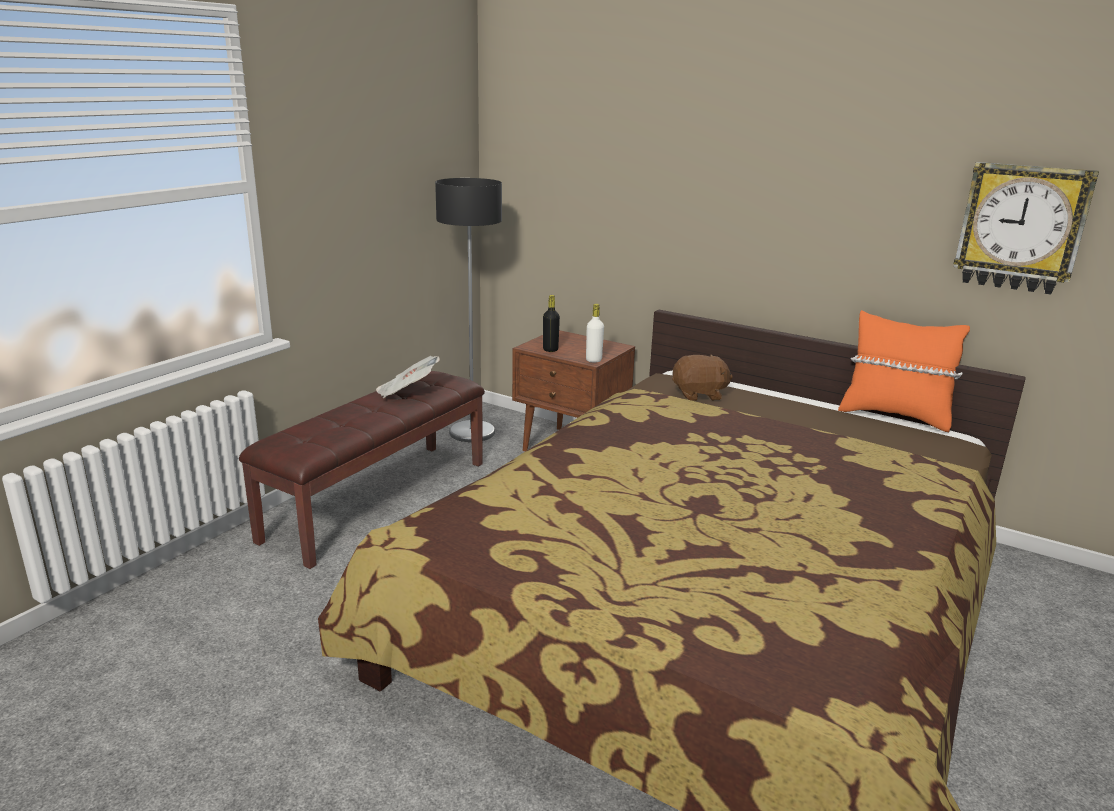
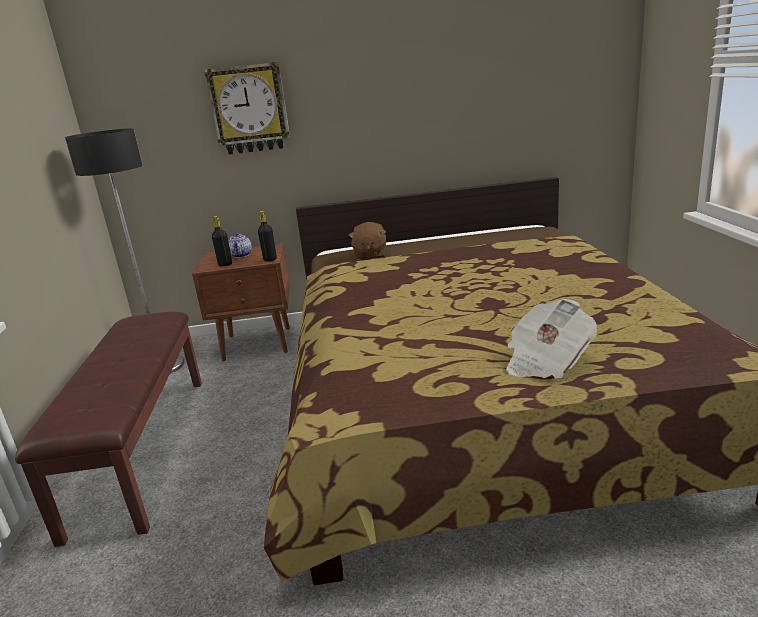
camera: 35 degrees left, 0 degrees up
(407, 393) = (130, 339): newspaper -> newspaper (546, 361)
(578, 345) = (241, 255): none -> teapot
(593, 360) = (270, 259): white bottle -> black bottle
(699, 395) = (370, 255): brown plush toy -> brown plush toy turned 135 degrees clockwise
(894, 416) = (489, 228): orange pillow -> none
(1021, 228) = (531, 81): wall clock -> wall clock (249, 109)

